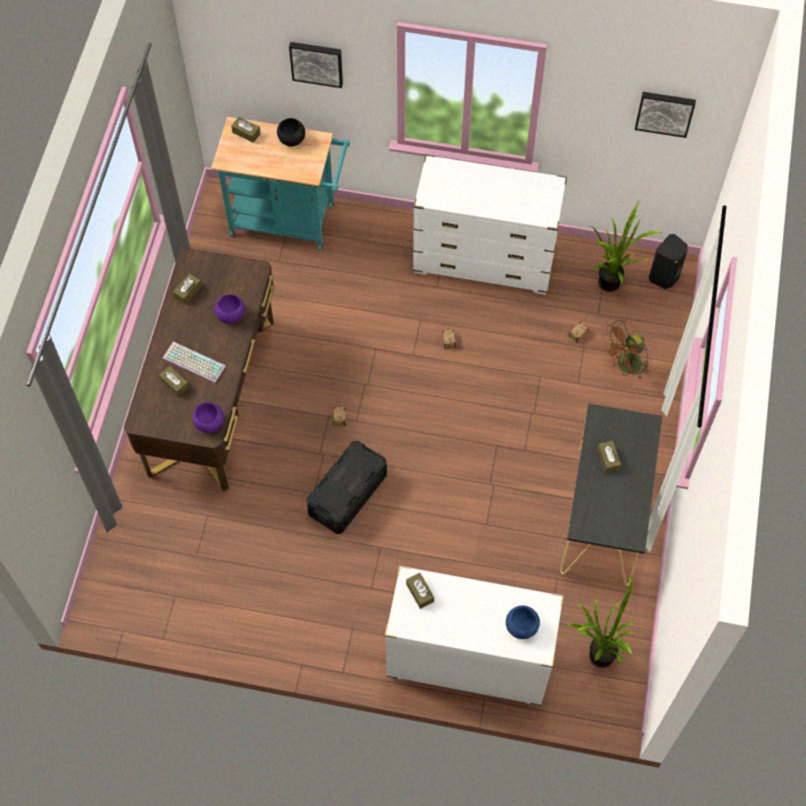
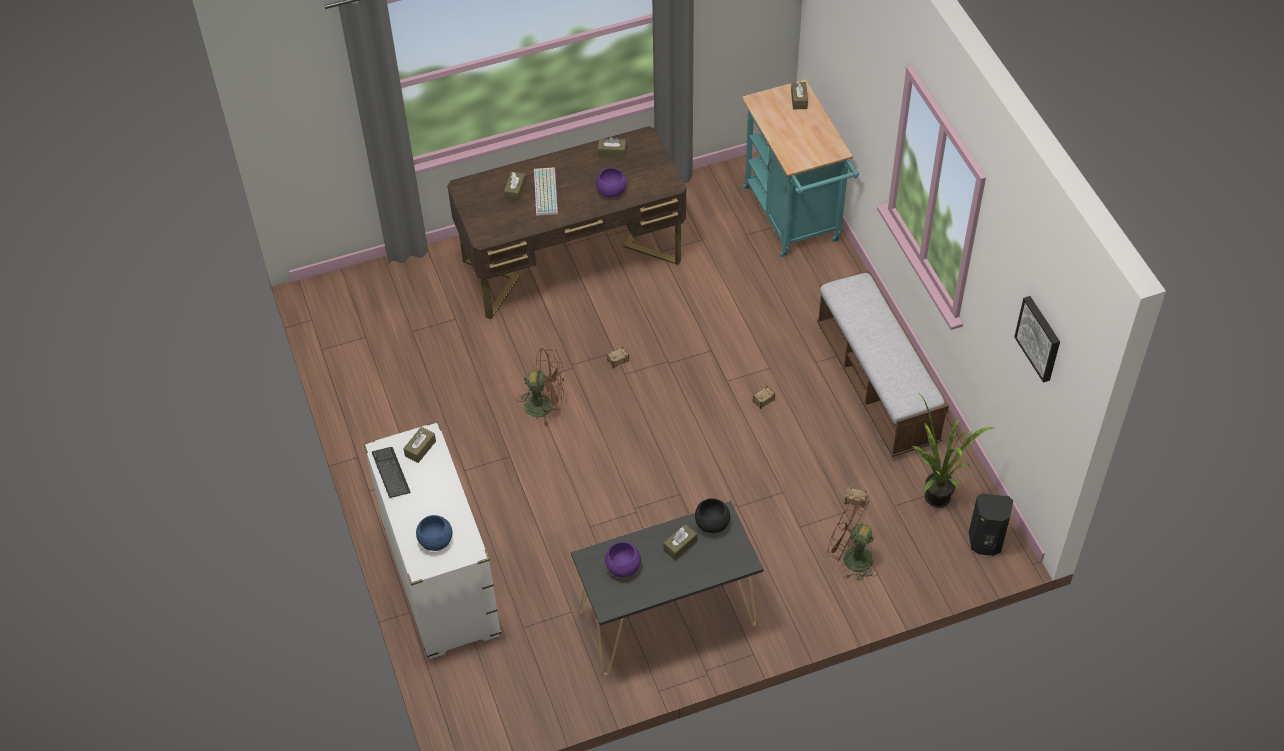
camera: 60 degrees right, 10 degrees down
(208, 423) = (494, 231): purple bowl -> purple bowl (622, 566)
(291, 139) = (819, 131): black bowl -> black bowl (712, 523)
(317, 62) = (862, 68): picture -> none
(347, 494) = (545, 405): black storage box -> brown fan
(431, 628) = (391, 473): none -> keyboard
(484, 260) = (877, 384): white dresser -> bench
(595, 656) = (510, 682): potted plant -> none

